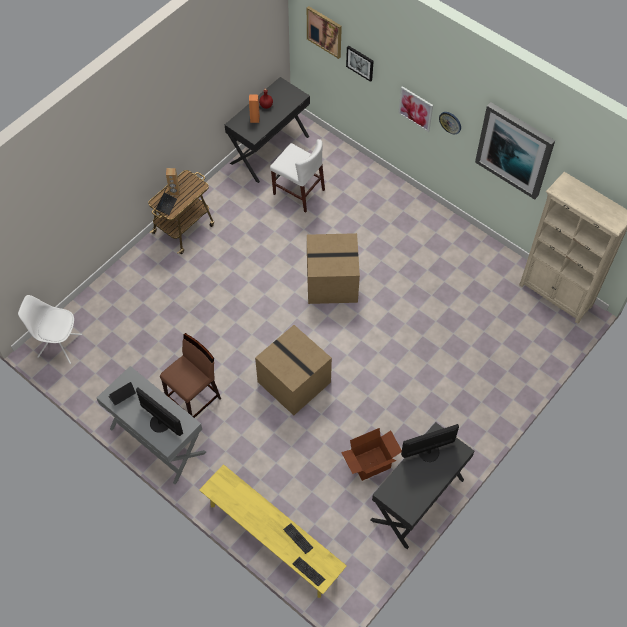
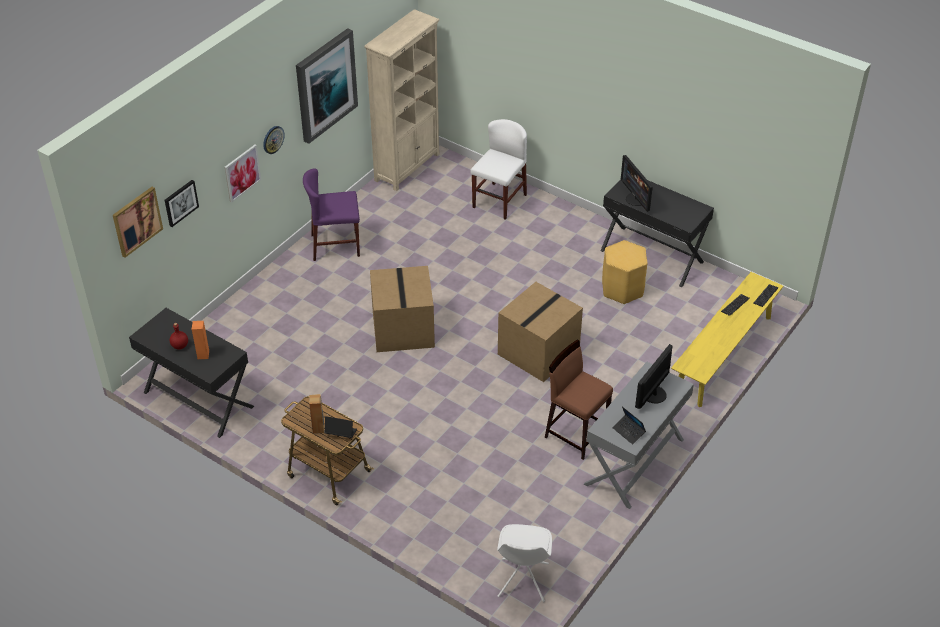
camera: 95 degrees left, 15 degrees down
(298, 192) = (270, 366): white chair -> white chair (499, 201)
(371, 464) = (622, 289): cardboard box -> yellow stool
(441, 236) = (335, 245): none -> purple chair

